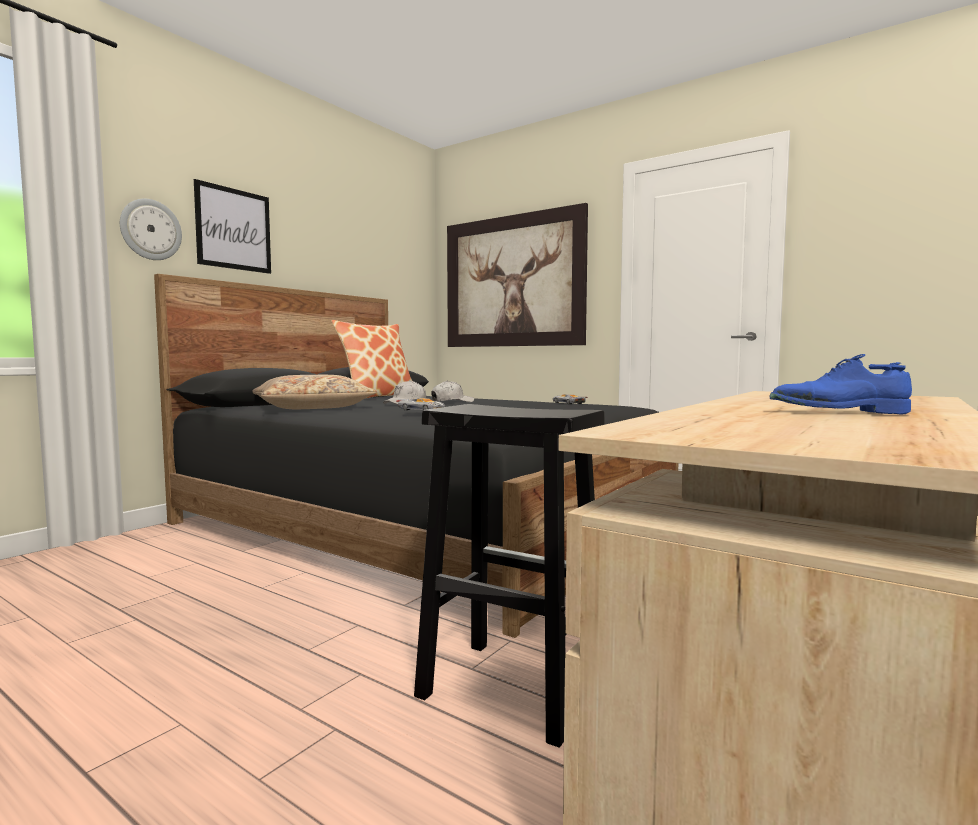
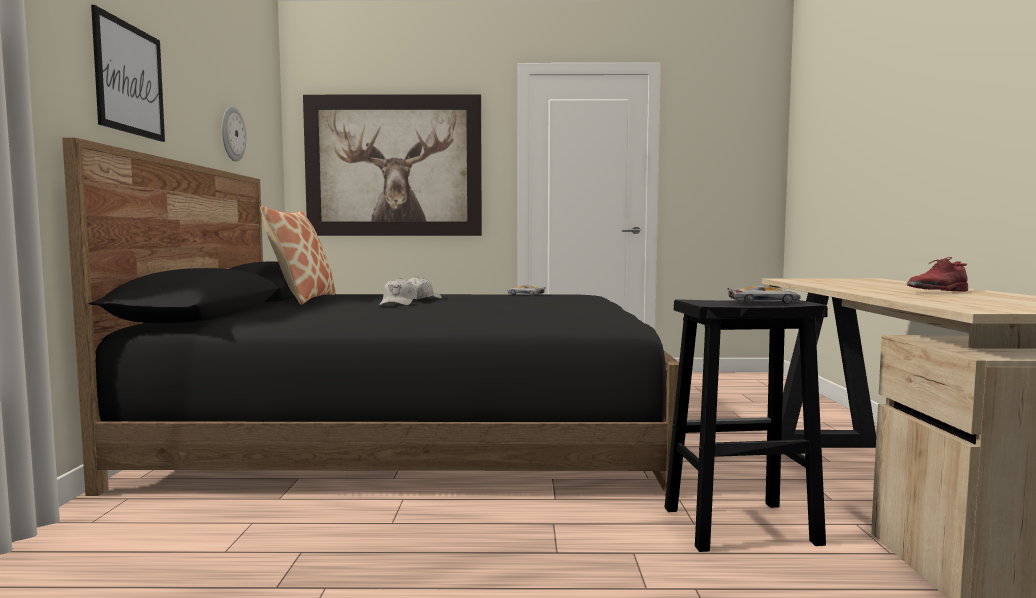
camera: 35 degrees left, 0 degrees up
(150, 230) = (52, 72): wall clock -> wall clock (232, 134)
(312, 408) = (315, 315): beige pillow -> none
(422, 410) = (496, 309): toy car -> toy car (763, 302)
(838, 412) = (937, 292): blue shoe -> red shoe

